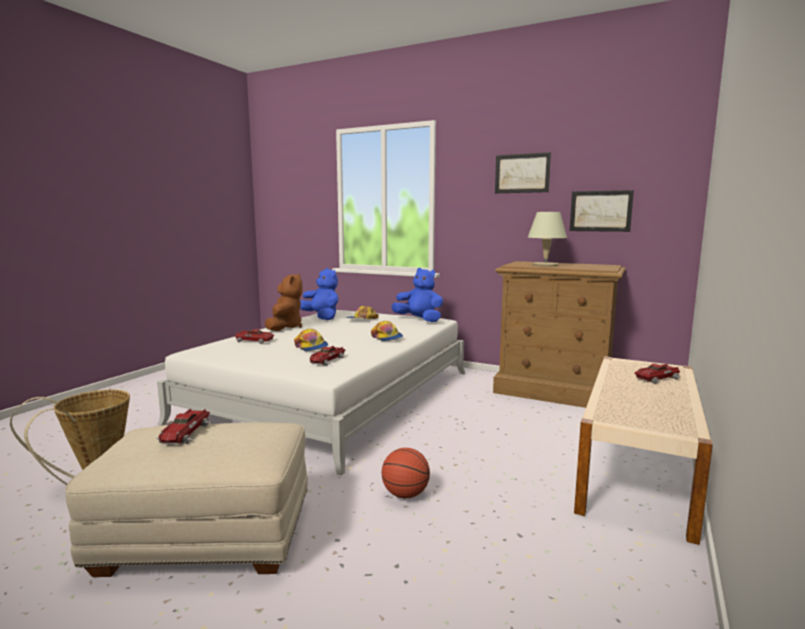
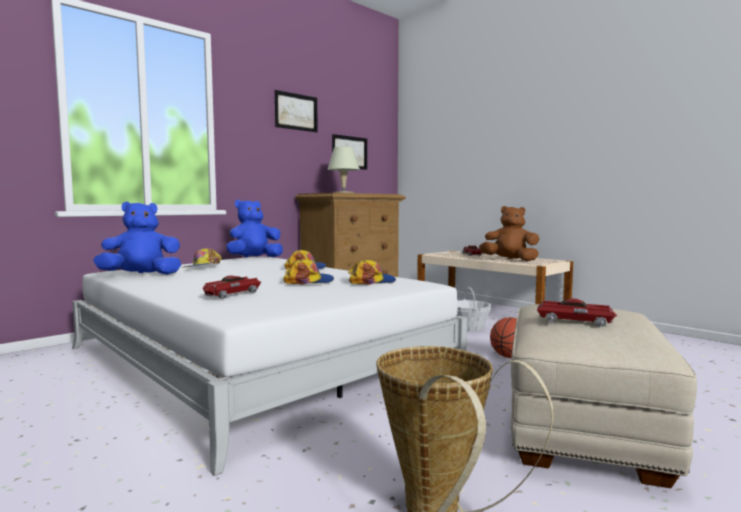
camera: 70 degrees left, 5 degrees down
(285, 327) = (170, 285): brown plush toy -> brown plush toy (510, 260)
(327, 360) = (371, 281): toy car -> cap
(515, 462) = (469, 327): none -> basket

